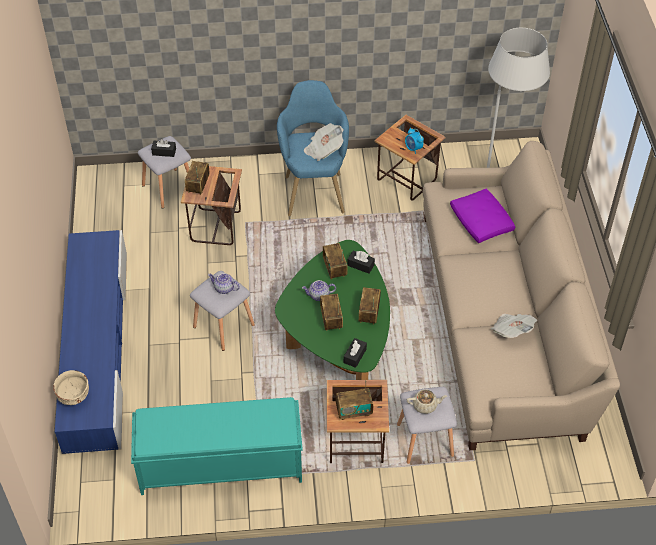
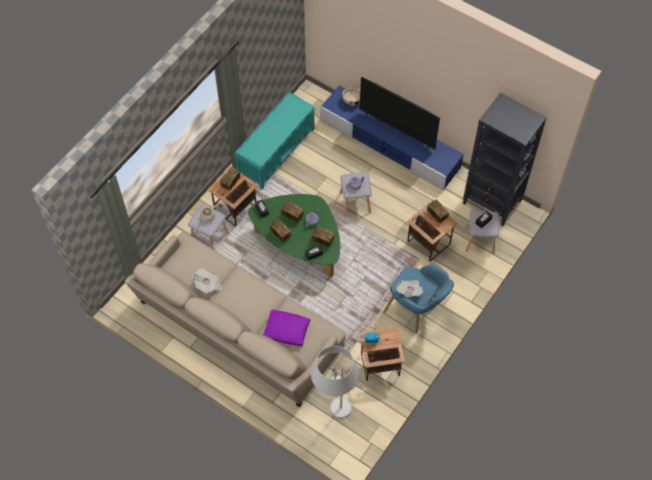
camera: 130 degrees right, 10 degrees up
(87, 316) = (397, 131): none -> television
(104, 205) = (492, 203): none -> black bookcase

